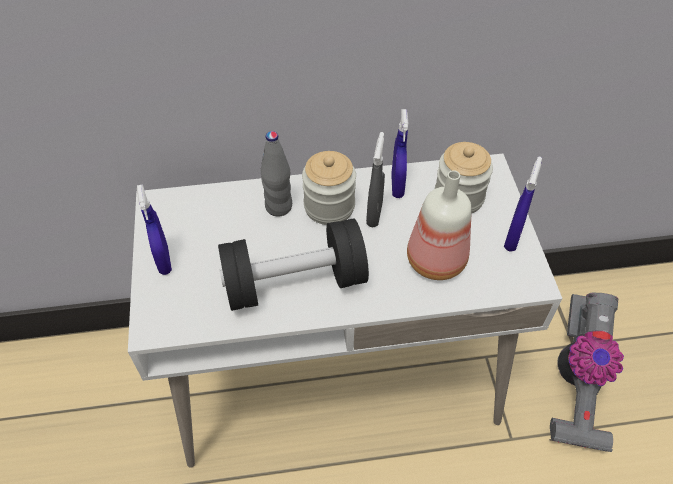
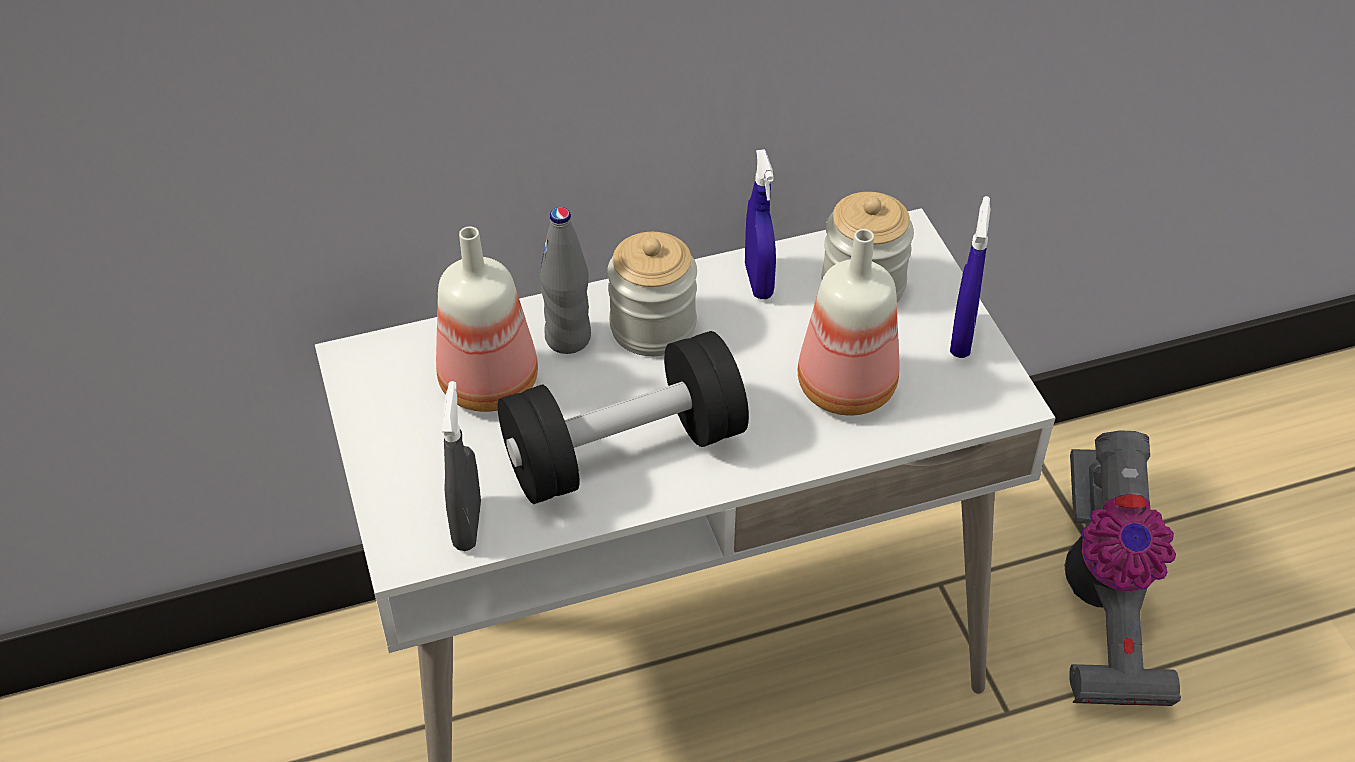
camera: 10 degrees left, 5 degrees down
(164, 260) = (395, 447): blue spray bottle -> none
(228, 227) = (490, 381): none -> bottle
(374, 214) = (730, 330): grey spray bottle -> grey spray bottle (467, 525)

